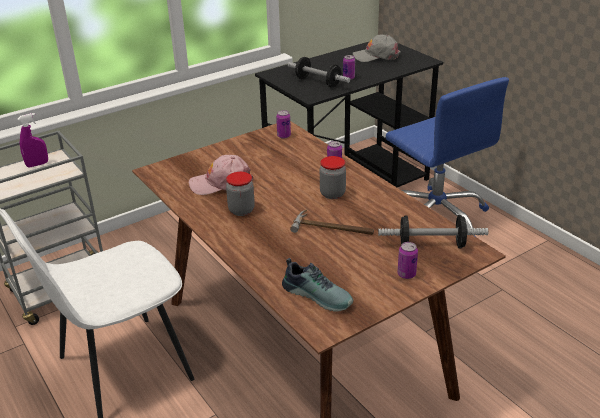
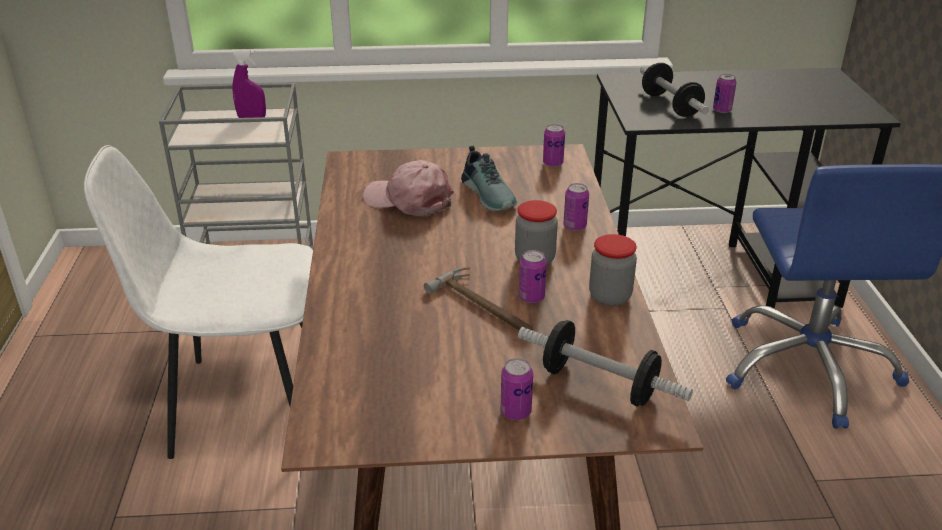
camera: 30 degrees right, 0 degrees up
(241, 210) = (395, 241): jar -> jar (610, 297)
(318, 295) = (366, 389): shoe -> shoe (490, 194)
(352, 214) = (531, 297): none -> can
(376, 56) = (797, 90): grey cap -> none

